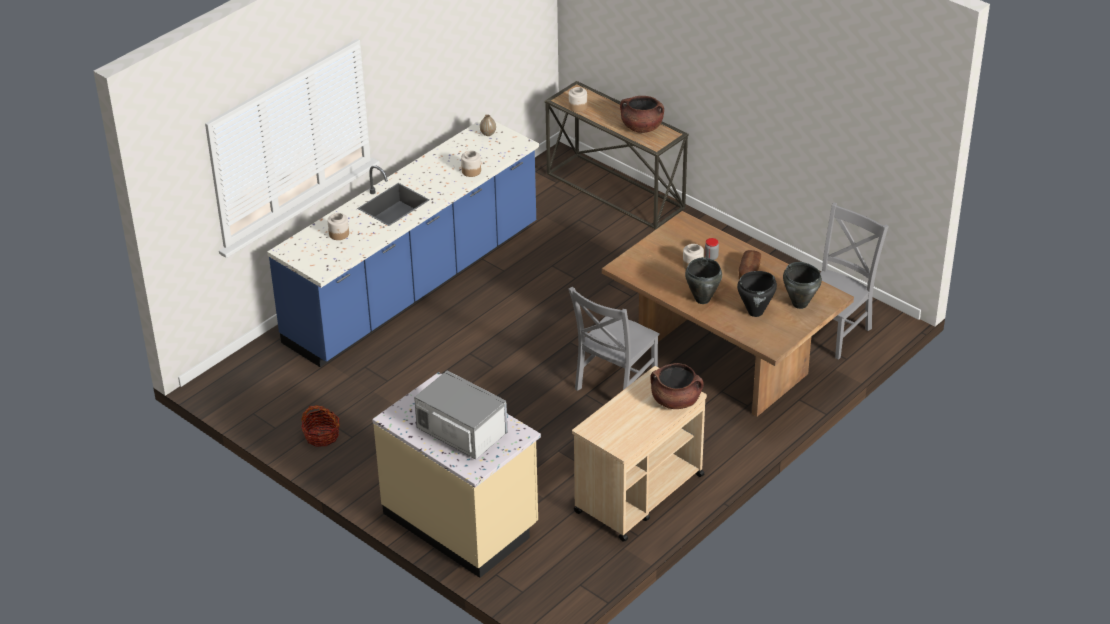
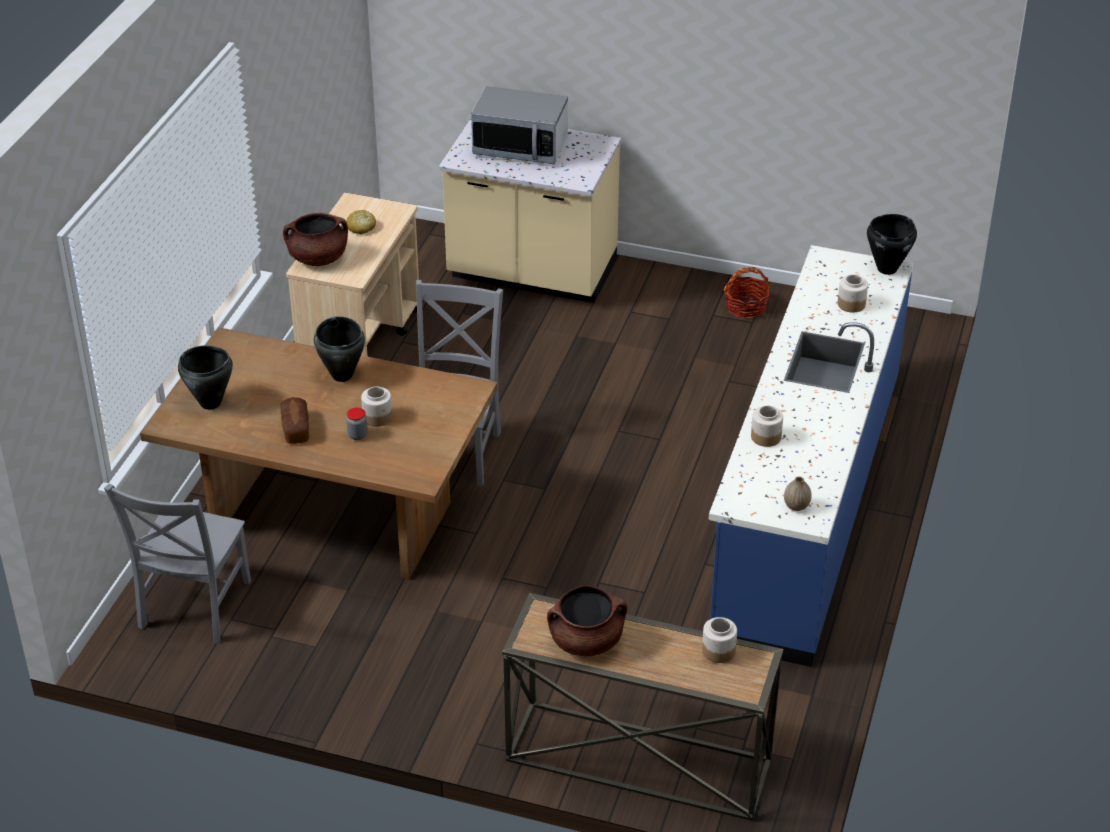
camera: 155 degrees right, 0 degrees up
(628, 420) = (361, 227): none -> bread
(755, 312) = (265, 377): black cooking pot -> black cooking pot (886, 269)

